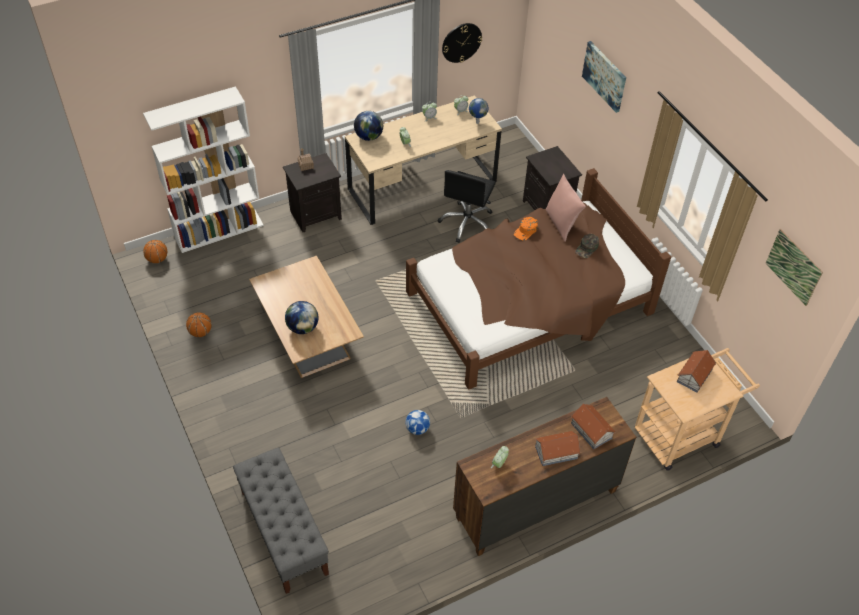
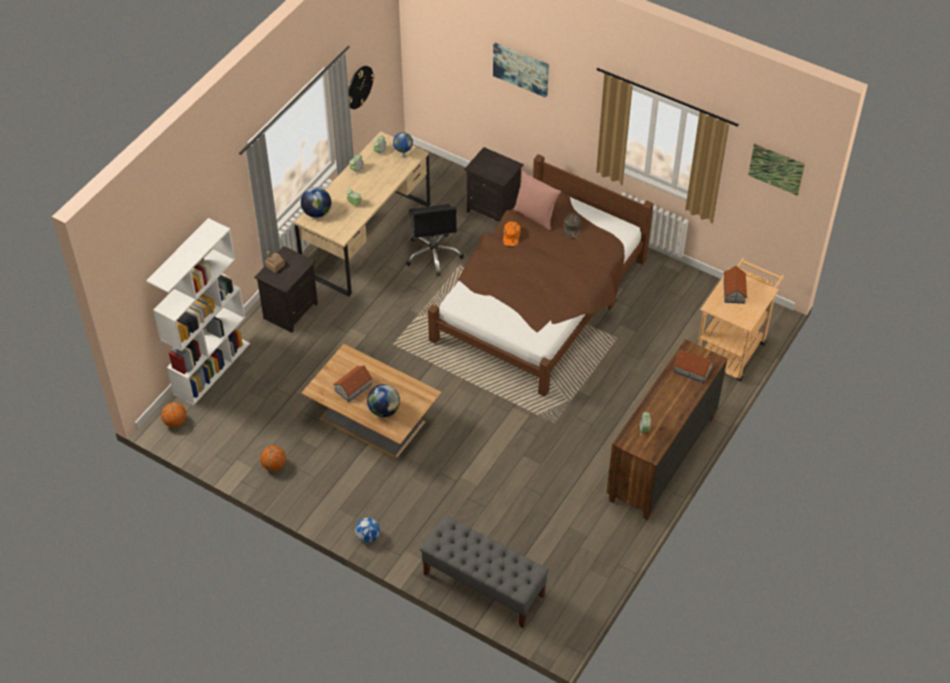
camera: 30 degrees left, 0 degrees up
(417, 429) = (526, 449): football -> football (368, 536)
(555, 452) = (678, 399): toy house -> toy house (353, 387)

